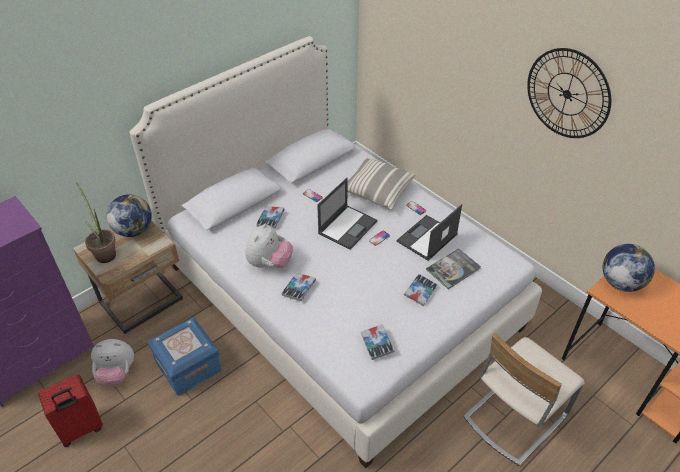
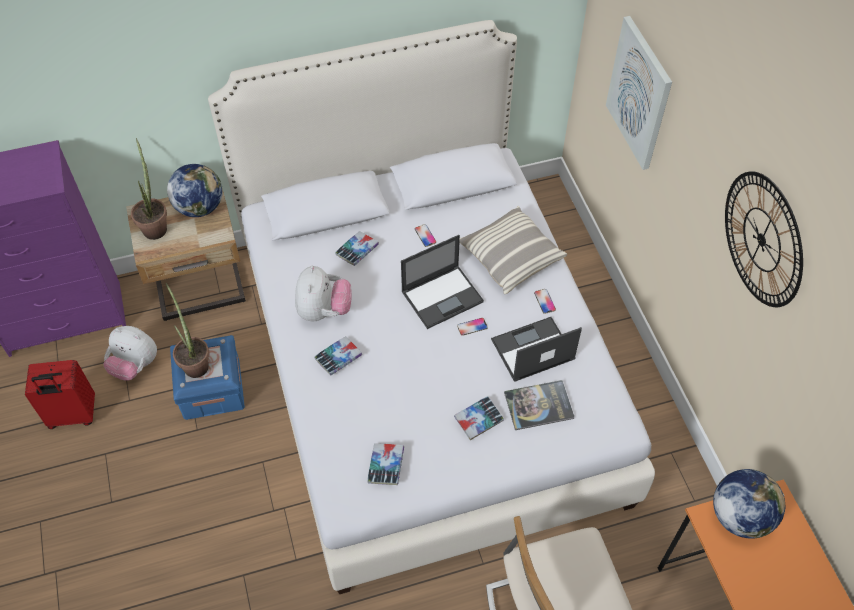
camera: 25 degrees right, 10 degrees up
(175, 344) = (195, 363): none -> potted plant
(269, 263) = (324, 310): plush toy -> plush toy turned 45 degrees counterclockwise
(425, 54) = (639, 93): none -> picture

